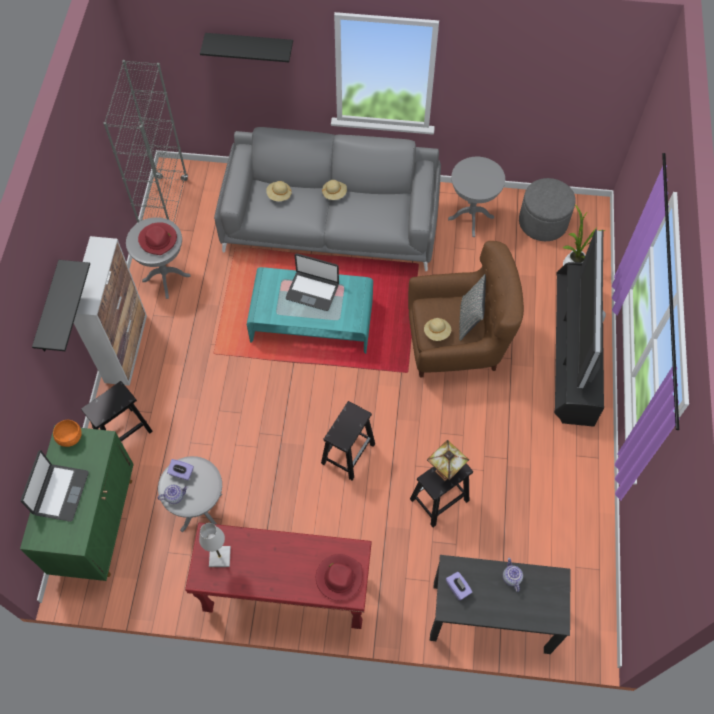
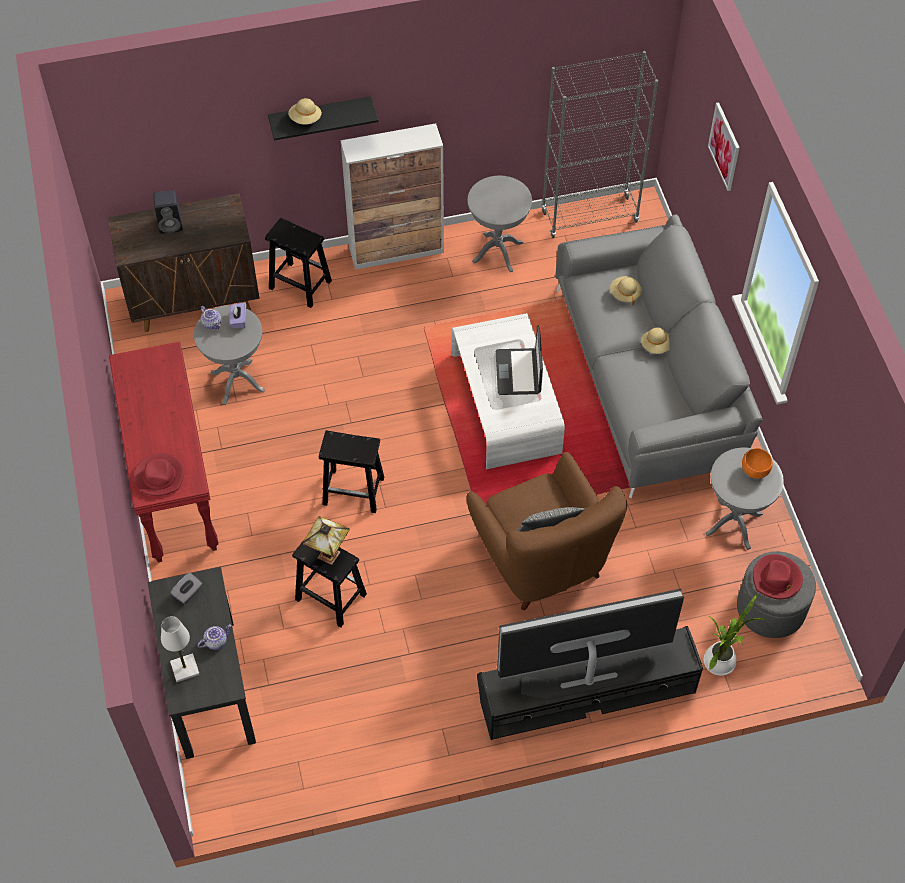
camera: 70 degrees right, 5 degrees down
(60, 493) = (171, 224): laptop -> black speaker
(70, 438) = (229, 210): orange bowl -> orange bowl (754, 470)
(96, 523) = (195, 301): green cabinet -> brown cabinet
(158, 240) = (501, 203): red hat -> red hat (777, 579)
(219, 556) = (150, 370): white table lamp -> white table lamp (185, 668)
(250, 46) = (724, 146): black shelf -> picture
(312, 321) = (505, 403): turquoise coffee table -> white coffee table
(437, 332) = (513, 506): beige hat -> beige hat (305, 119)
(458, 588) = (188, 593): purple tissue box -> grey tissue box

